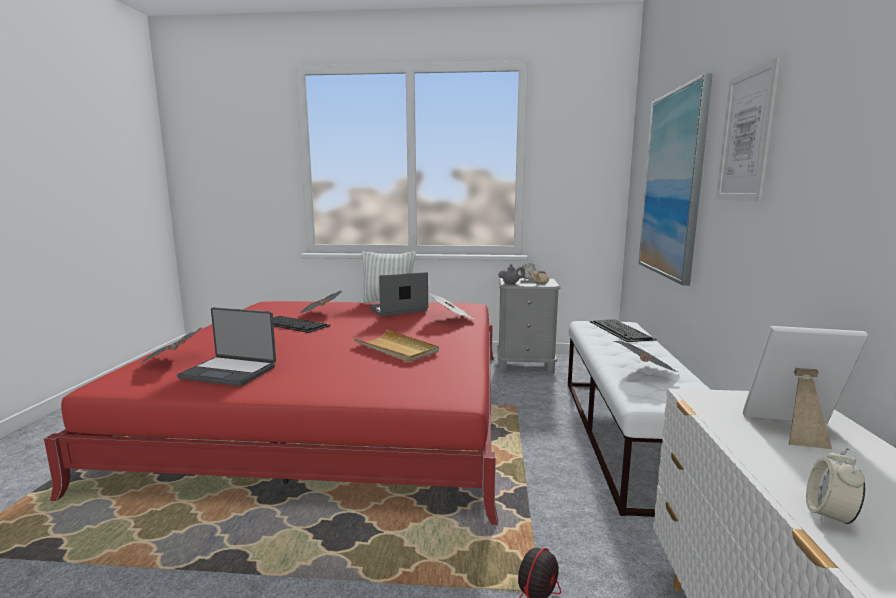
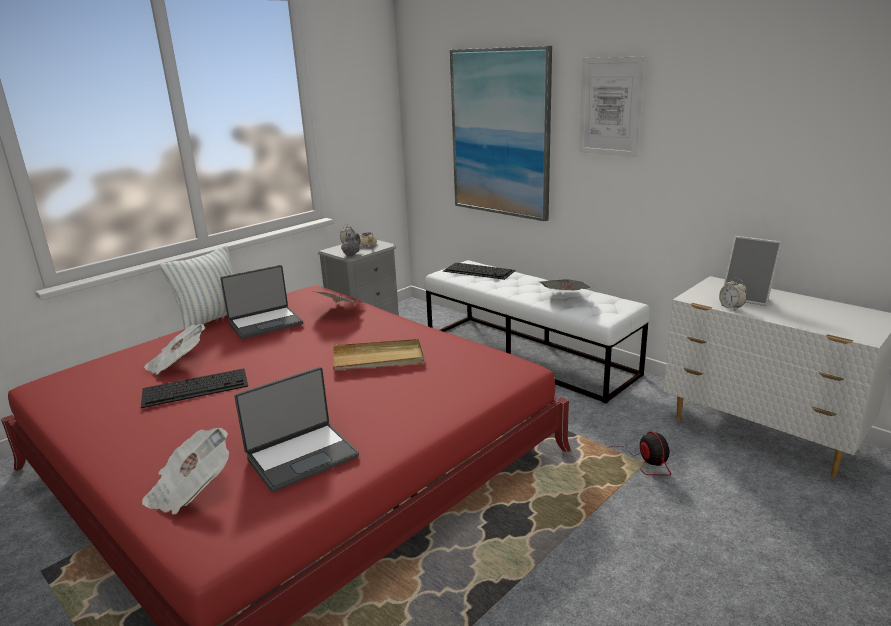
camera: 50 degrees left, 10 degrees up
(398, 310) = (265, 323): laptop -> laptop turned 135 degrees counterclockwise
(793, 430) = (747, 297): picture frame -> picture frame turned 105 degrees counterclockwise
(829, 516) = (821, 325): alarm clock -> alarm clock (731, 307)

